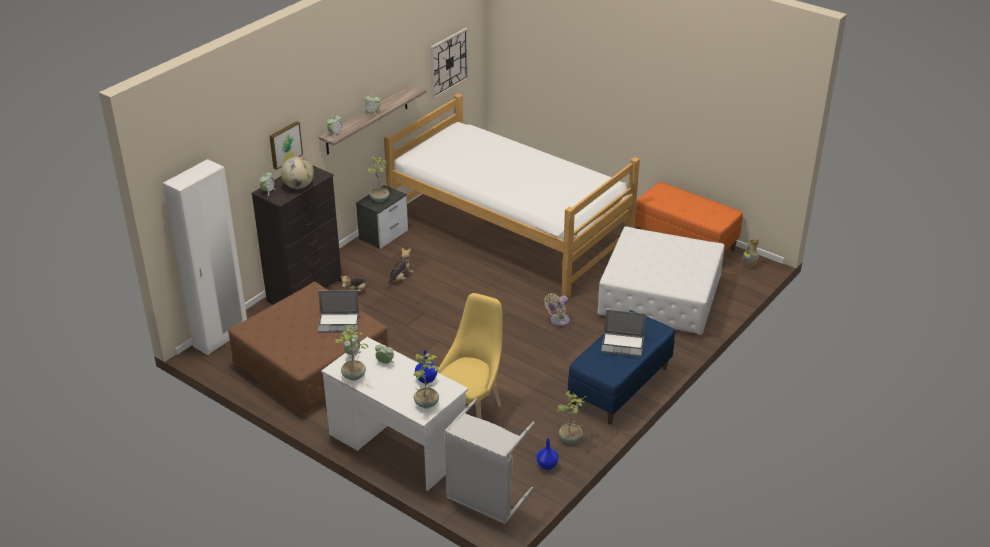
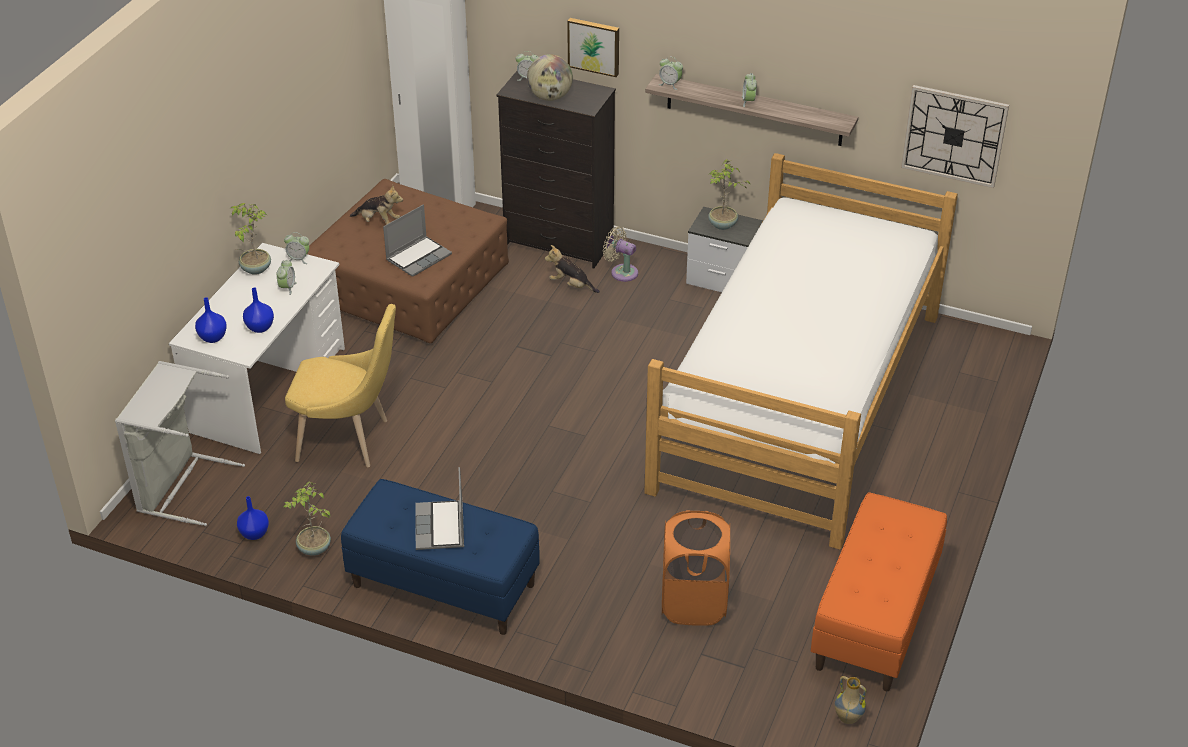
camera: 75 degrees right, 5 degrees up
(339, 323) = (418, 257): laptop -> laptop turned 120 degrees counterclockwise
(400, 278) = (623, 318): plush toy -> plush toy (378, 222)
(427, 403) = (212, 337): potted plant -> blue vase
(558, 321) = (582, 493): beige fan -> beige fan (621, 272)
(659, 297) = (693, 603): white ottoman -> orange laundry basket

